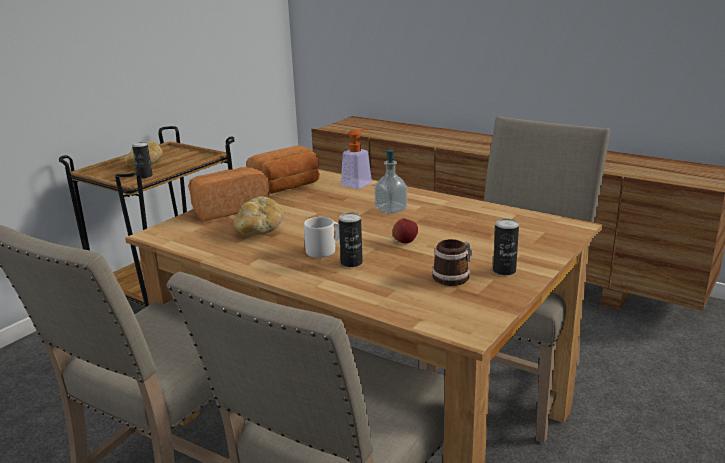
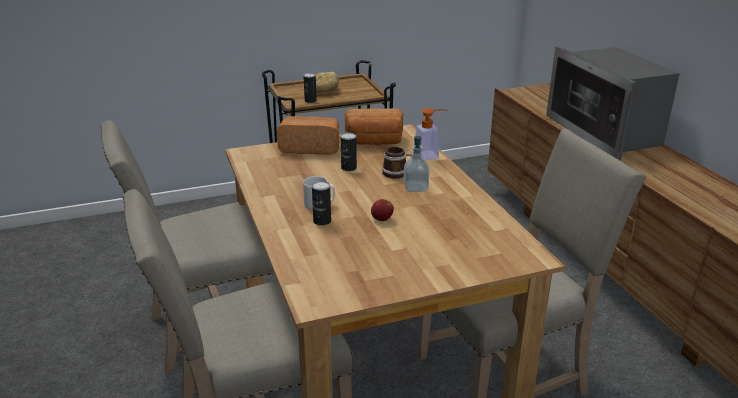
camera: 35 degrees right, 5 degrees up
(260, 231) = (304, 173): bread -> none
(450, 138) = (605, 132): none -> microwave
(454, 276) = (371, 260): mug -> mug (398, 173)
(504, 271) = (412, 271): can -> can (348, 168)

